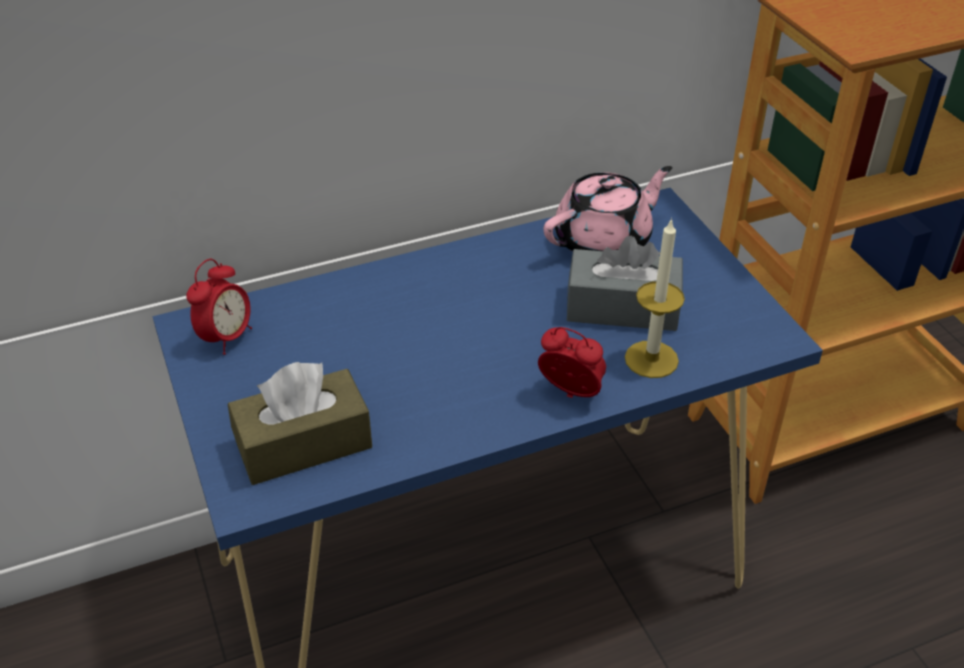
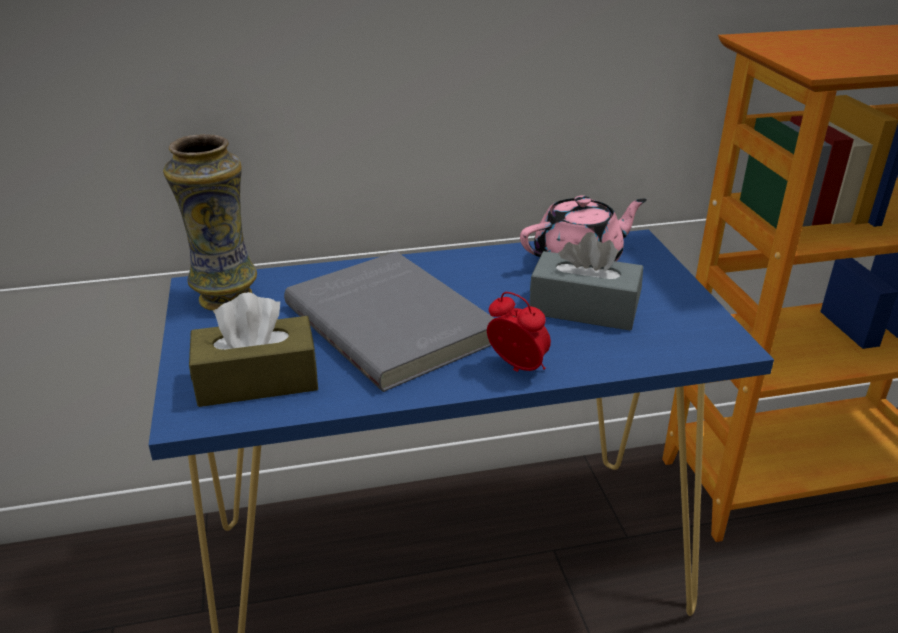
camera: 10 degrees right, 10 degrees down
(226, 338) = (225, 297): alarm clock -> vase
(425, 350) = (393, 322): none -> grey book
(651, 359) = (602, 349): candle -> none

